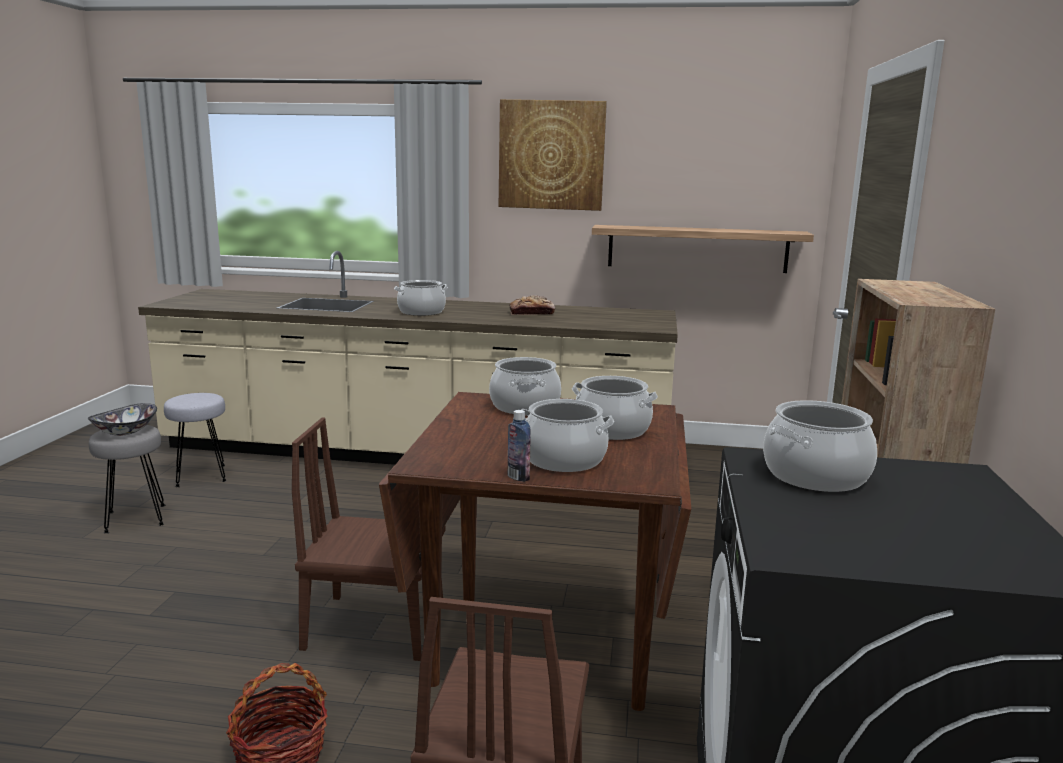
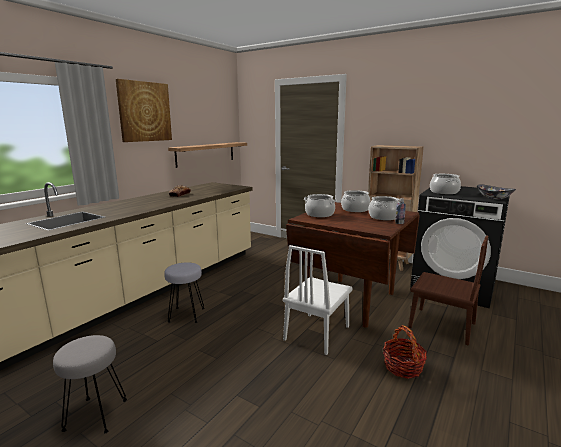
camera: 65 degrees left, 0 degrees up
(126, 432) = (86, 347): bowl -> bowl (494, 198)
(202, 476) = (52, 377): grey stool -> grey stool (186, 314)
(375, 627) = (317, 333): brown chair -> white chair
(421, 312) = (139, 207): cooking pot -> none

